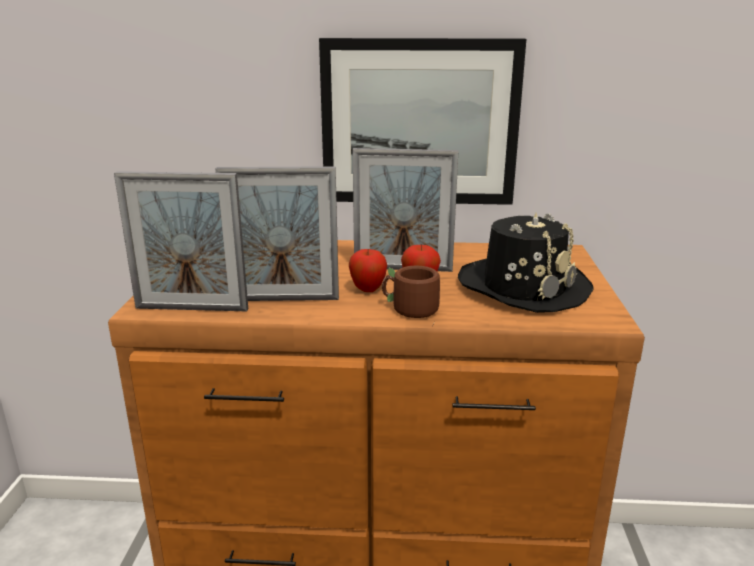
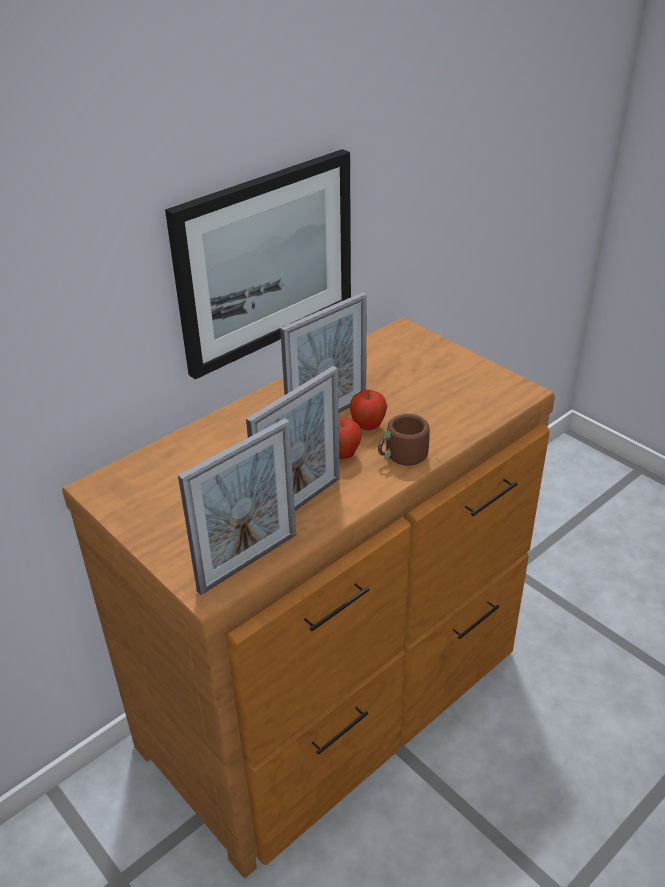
camera: 45 degrees left, 15 degrees up
(523, 287) = (434, 387): black hat -> none

